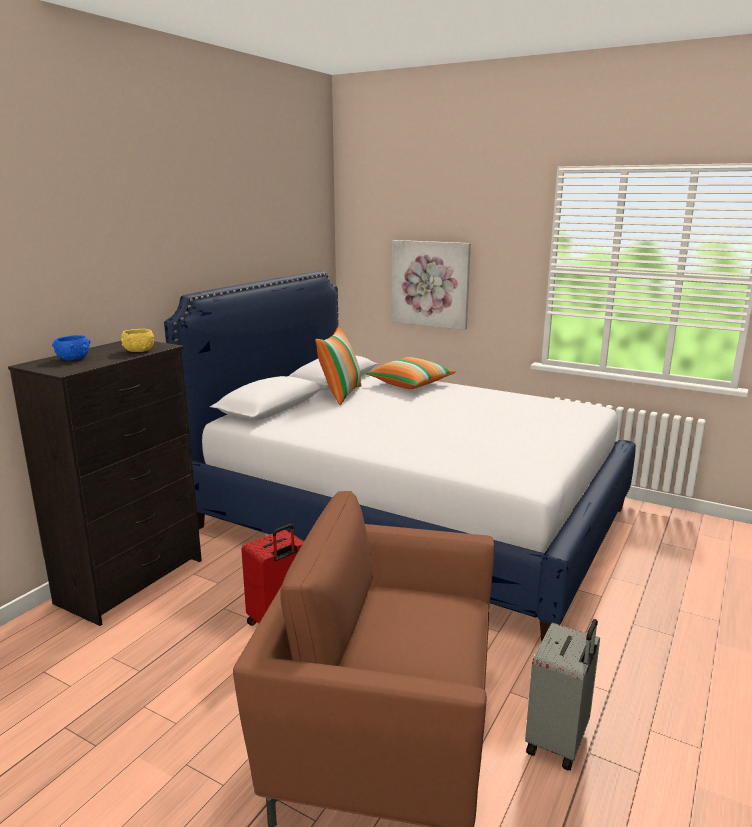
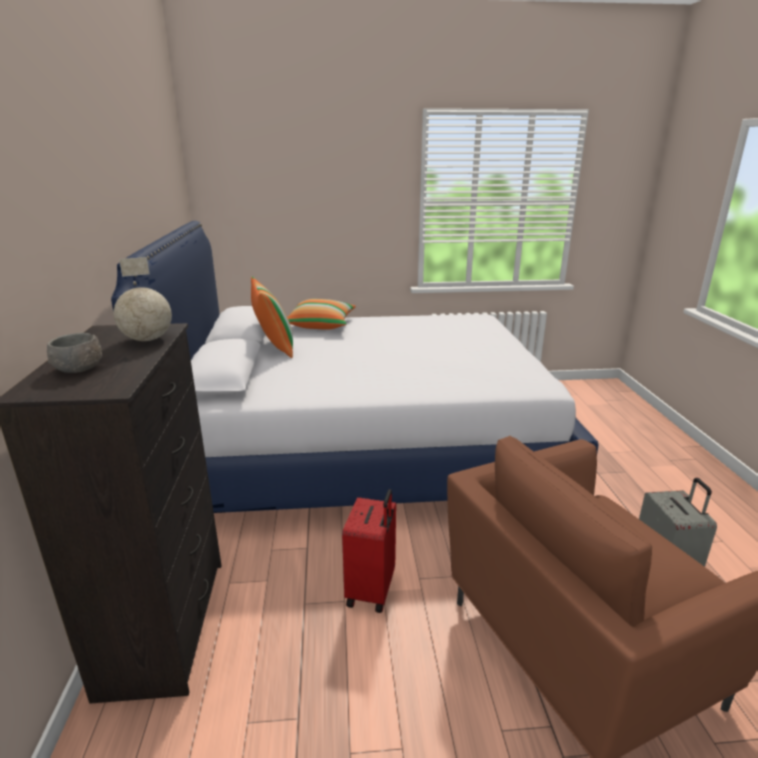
camera: 35 degrees left, 5 degrees up
(73, 358) = (79, 368): blue bowl -> grey bowl
(139, 350) = (148, 339): yellow bowl -> globe
(430, 283) = (306, 225): picture -> none

